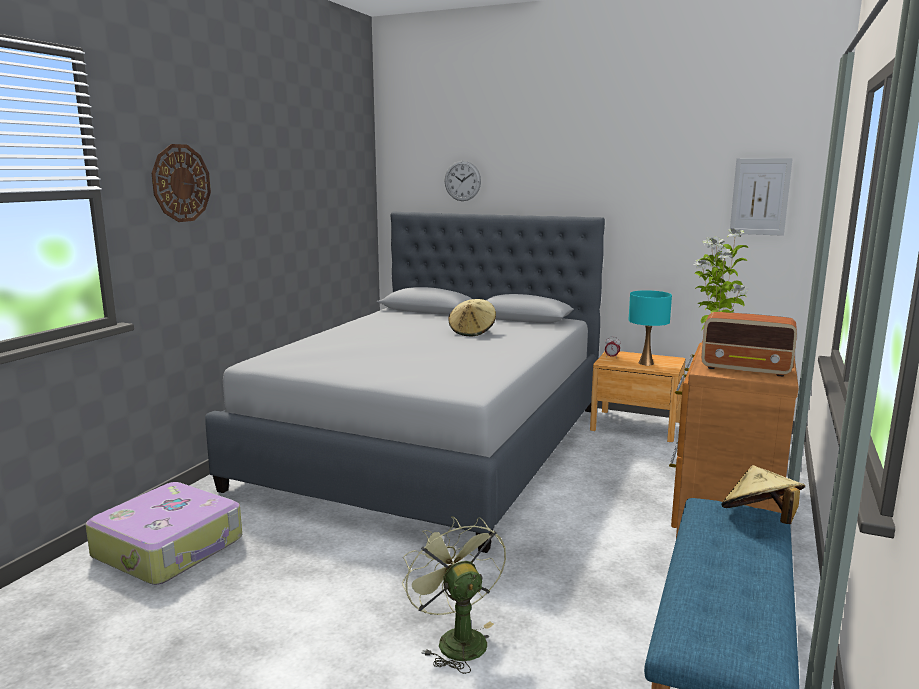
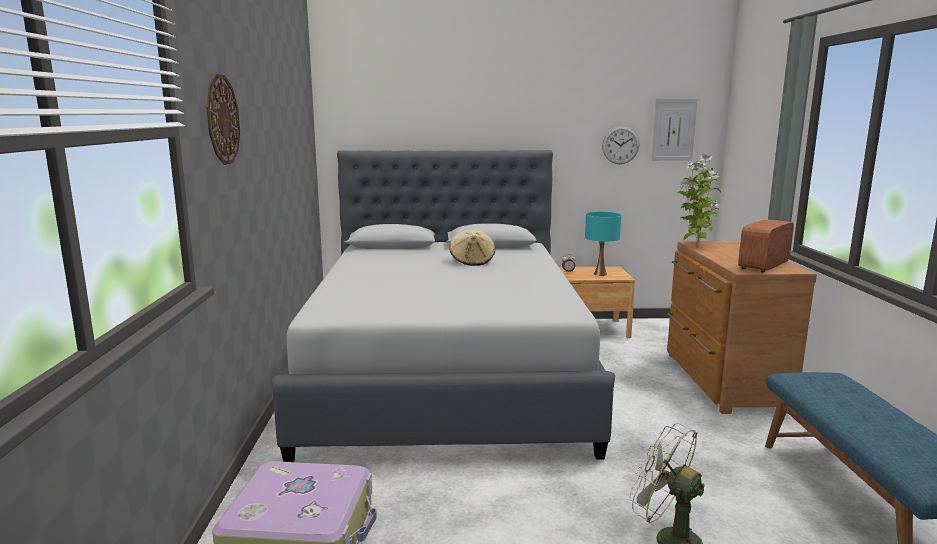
camera: 25 degrees left, 0 degrees up
(462, 181) = (411, 119): wall clock -> wall clock (620, 145)
(746, 369) = (763, 266): radio -> radio turned 135 degrees clockwise
(760, 519) = (840, 380): beige hat -> none

